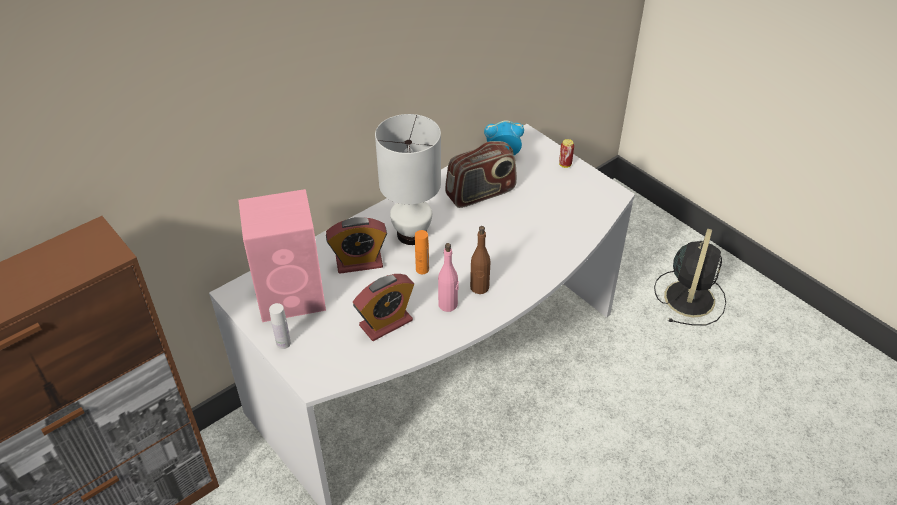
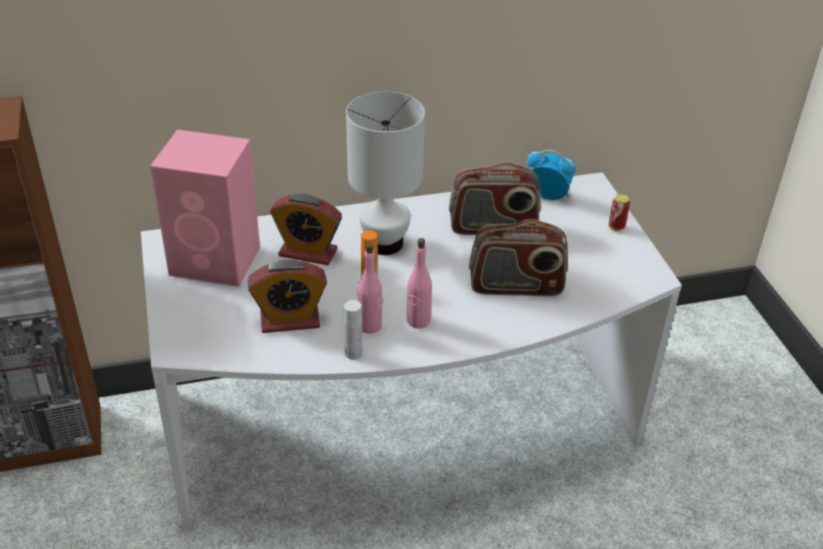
camera: 25 degrees right, 5 degrees down
(283, 343) = (173, 302): white bottle -> white bottle (353, 353)
(479, 287) = (418, 321): brown bottle -> pink bottle
(528, 235) = (516, 286): none -> radio
(689, 297) = (760, 463): black fan -> none

